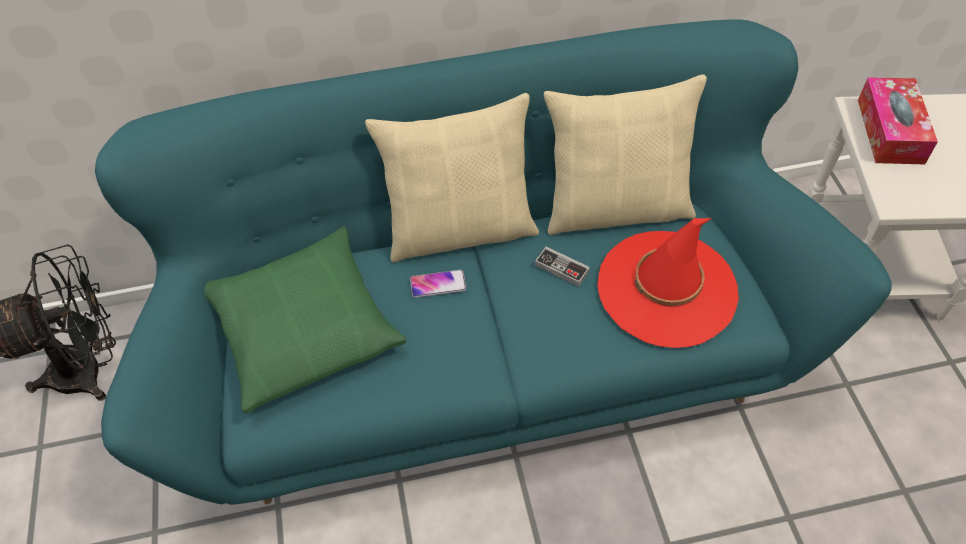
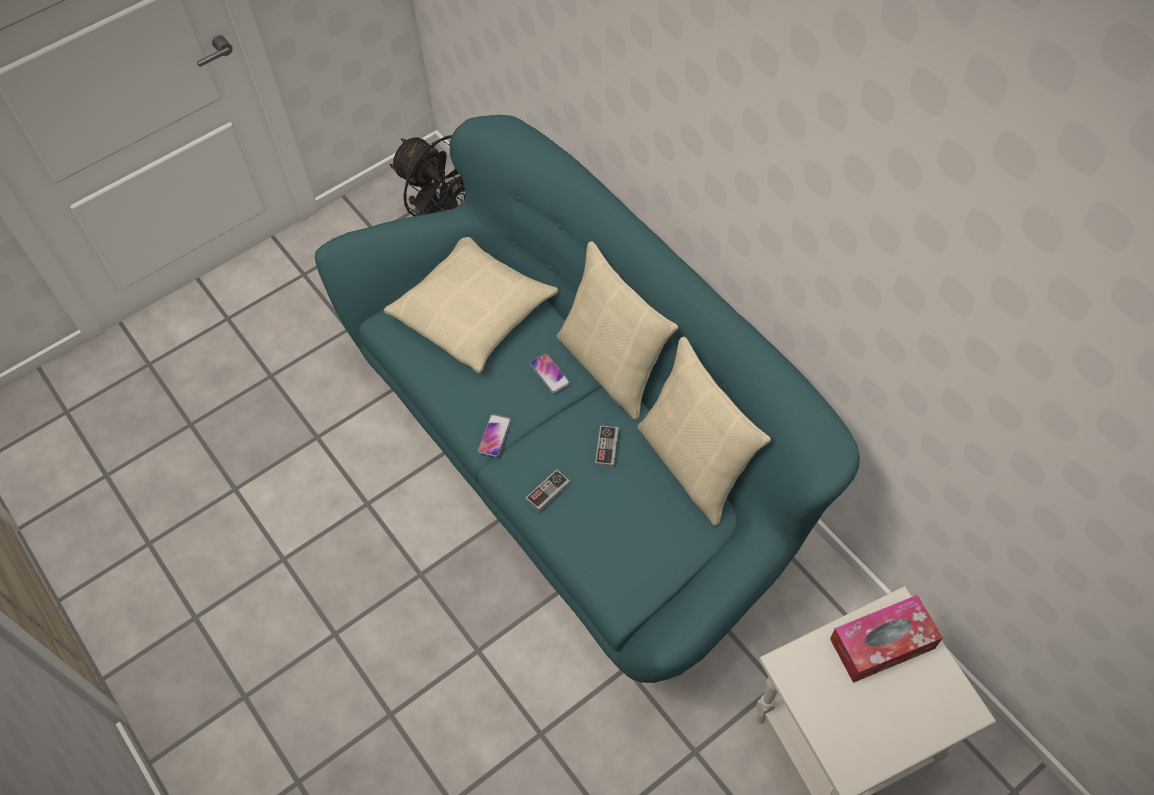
camera: 65 degrees right, 5 degrees up
(303, 327) = (473, 311): green pillow -> beige pillow
(488, 367) = (494, 436): none -> phone
(590, 341) = (548, 492): none -> game controller
(667, 288) = (625, 528): red hat -> none

